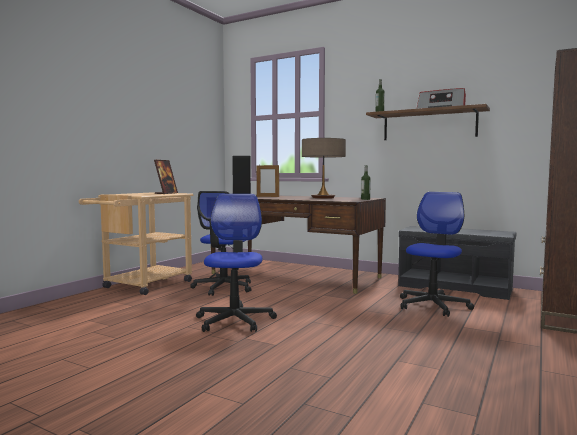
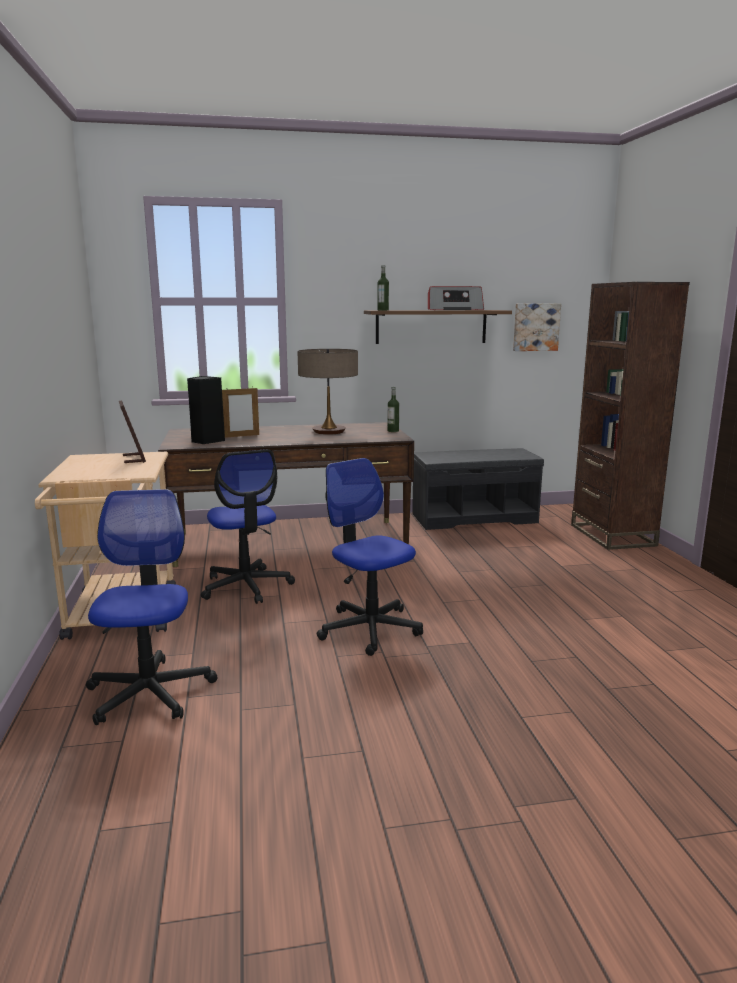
camera: 40 degrees left, 10 degrees up
(432, 305) = (499, 547): office chair -> office chair (149, 693)
(530, 121) = (535, 327): none -> picture

